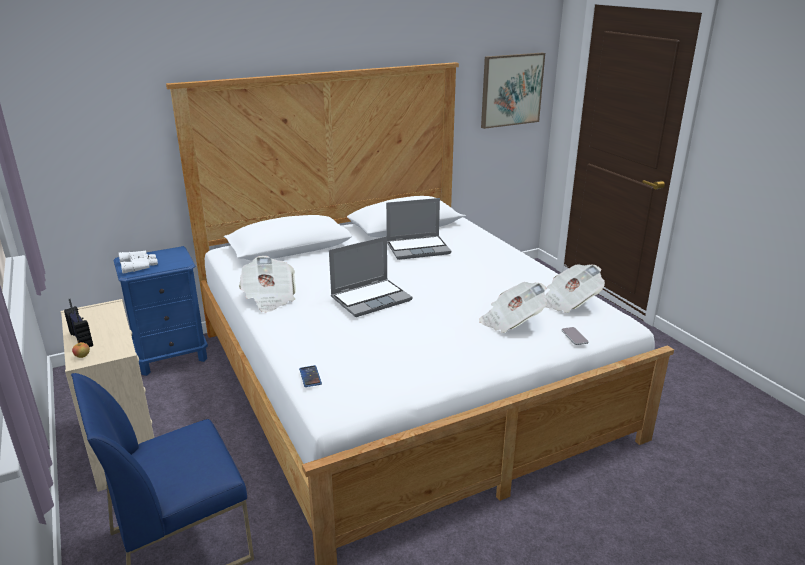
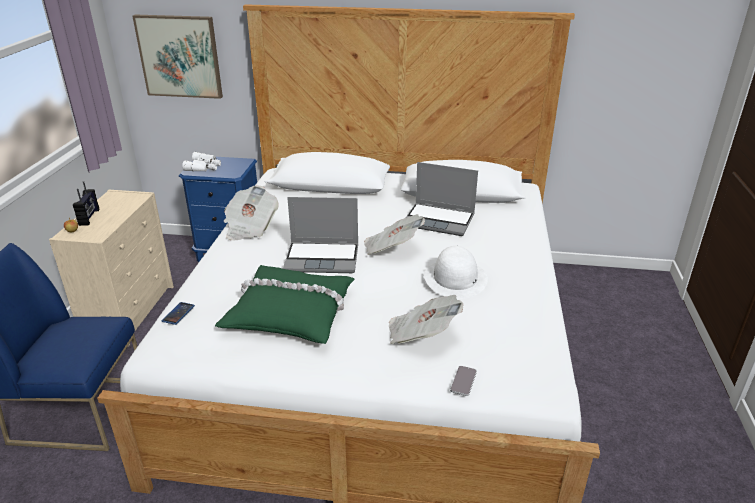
camera: 35 degrees right, 5 degrees up
(402, 342) = (291, 313): none -> green pillow
(484, 281) = (455, 279): none -> white hat
(511, 90) = (657, 56): picture -> picture (180, 56)
(568, 302) = (514, 338): newspaper -> newspaper (391, 248)

